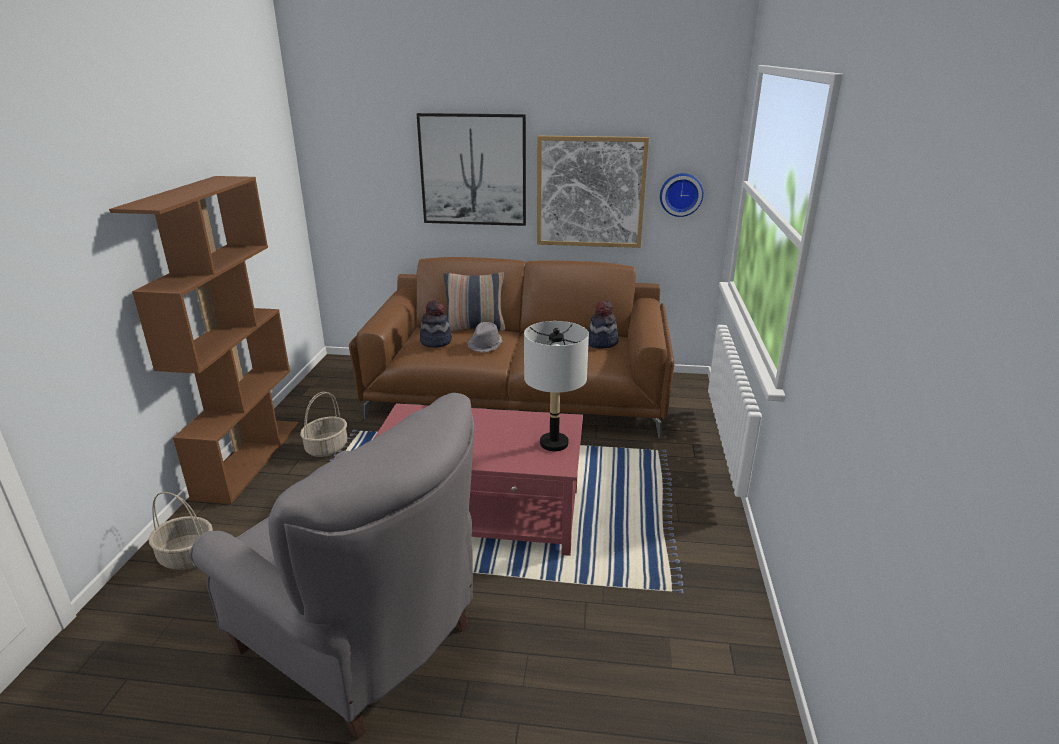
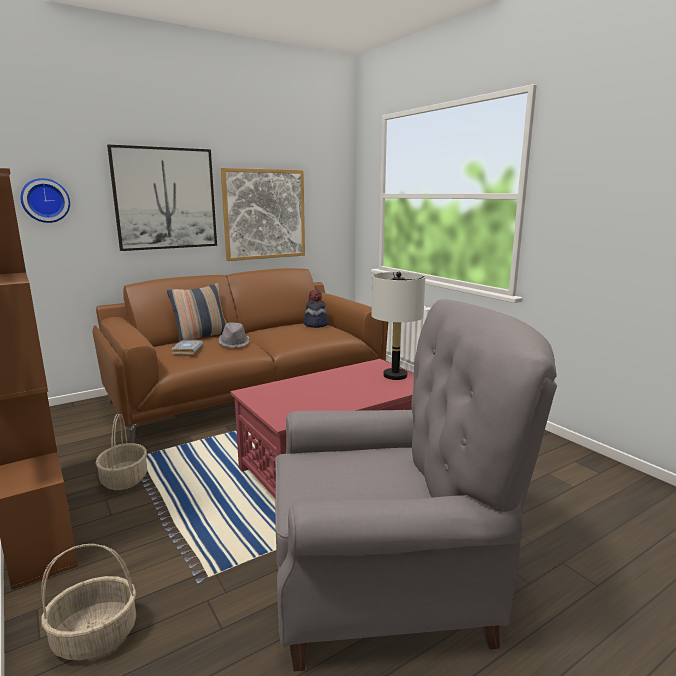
camera: 40 degrees left, 10 degrees down
(436, 341) = (187, 350): hat -> grey book
(681, 194) = (325, 213): wall clock -> wall clock (45, 200)

